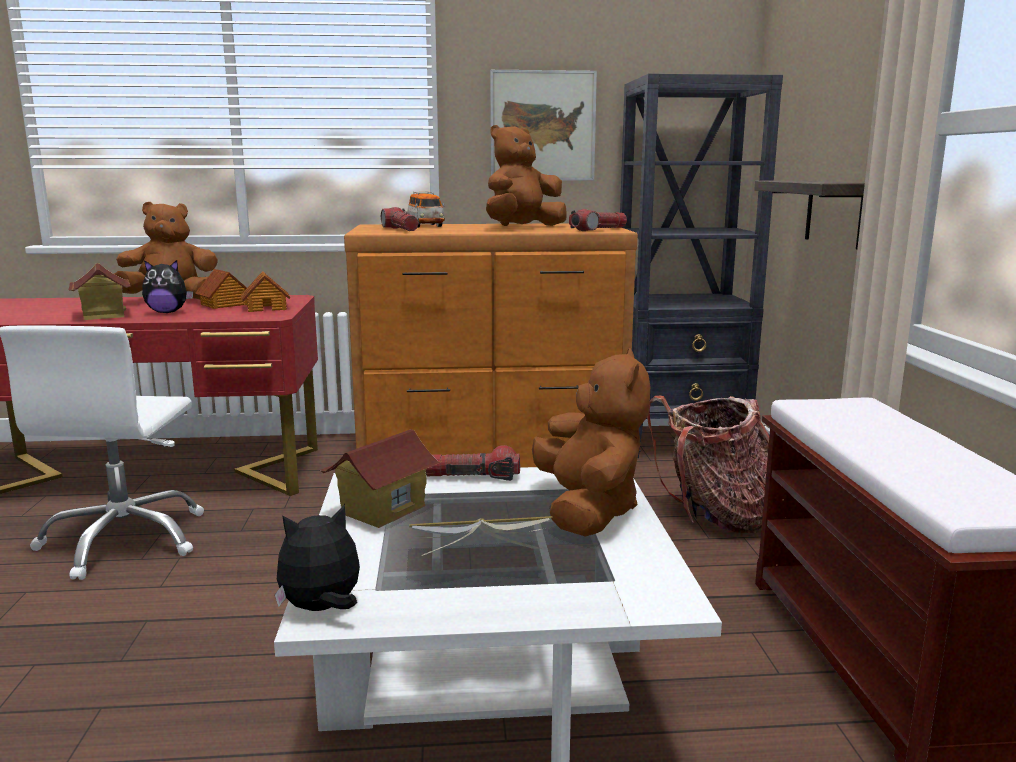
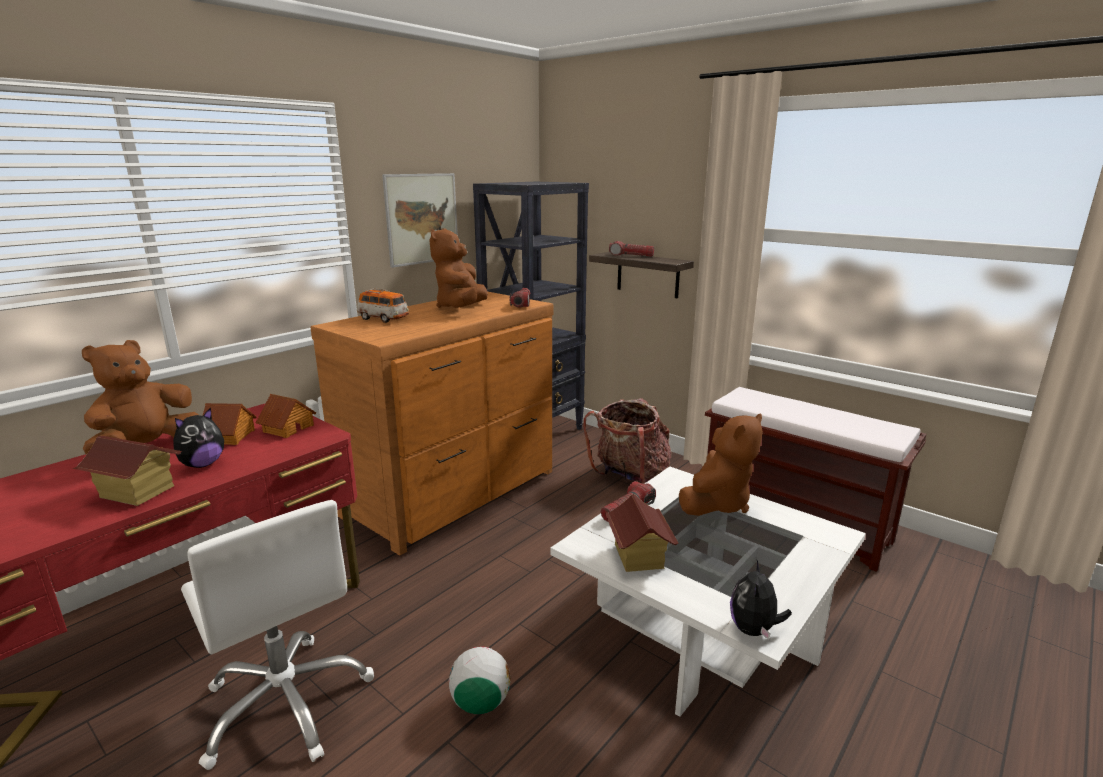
camera: 45 degrees left, 5 degrees up
(210, 612) = (481, 703): none -> football
(401, 229) = (392, 329): flashlight -> flashlight (631, 256)
(479, 562) = (745, 559): book -> none
(587, 510) = (717, 503): brown plush toy -> brown plush toy turned 90 degrees clockwise

